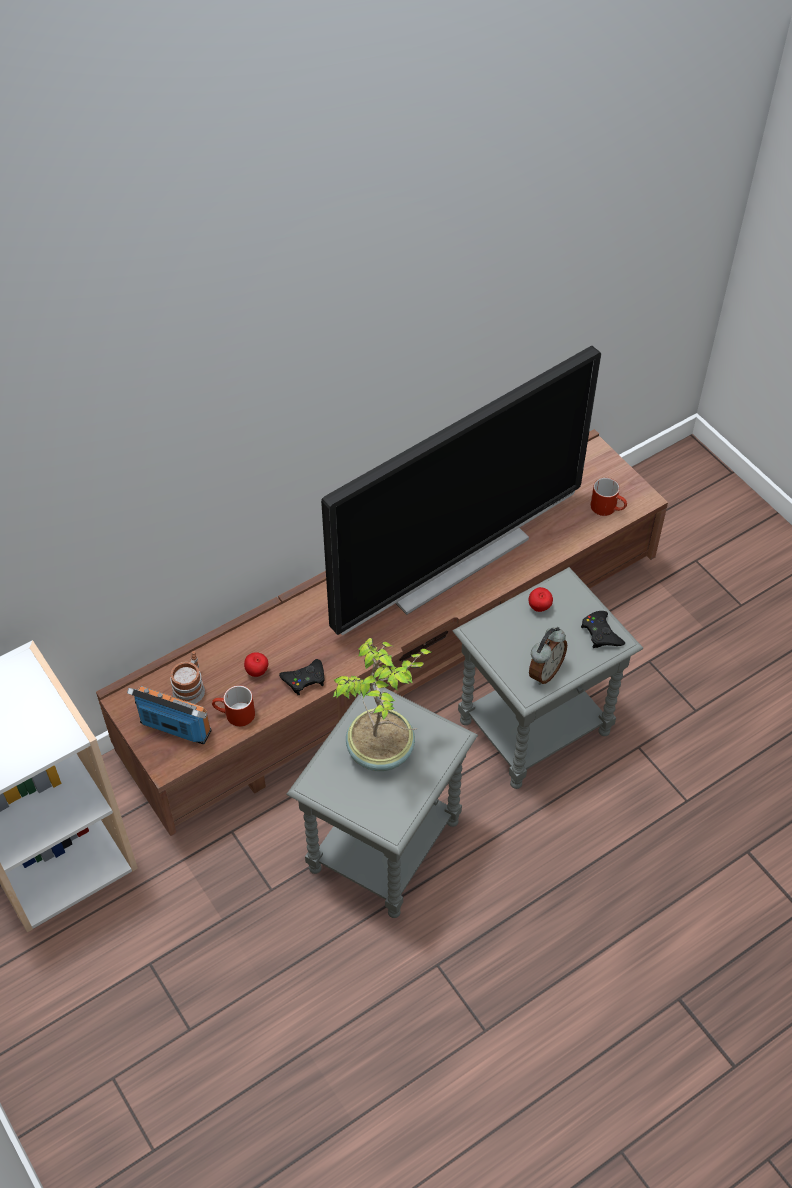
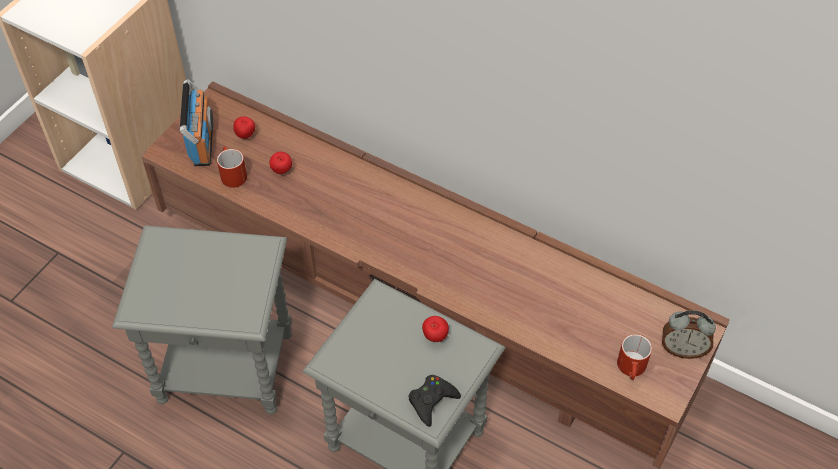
camera: 65 degrees right, 0 degrees up
(190, 687) = (246, 135): mug -> apple
(304, 679) = (290, 205): black game controller -> none
(382, 751) = (210, 273): potted plant -> none
(453, 561) = (482, 263): television -> none
(544, 672) = (359, 368): alarm clock -> alarm clock (683, 349)

